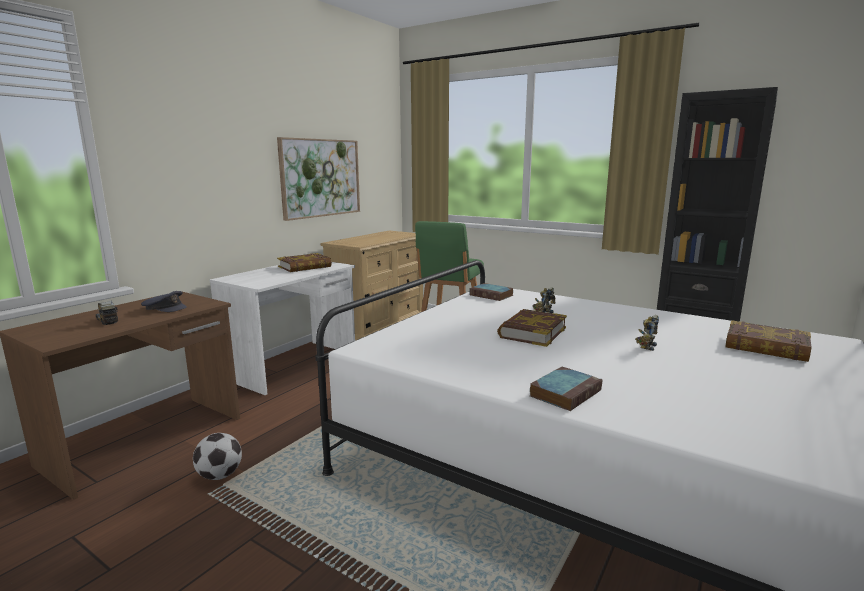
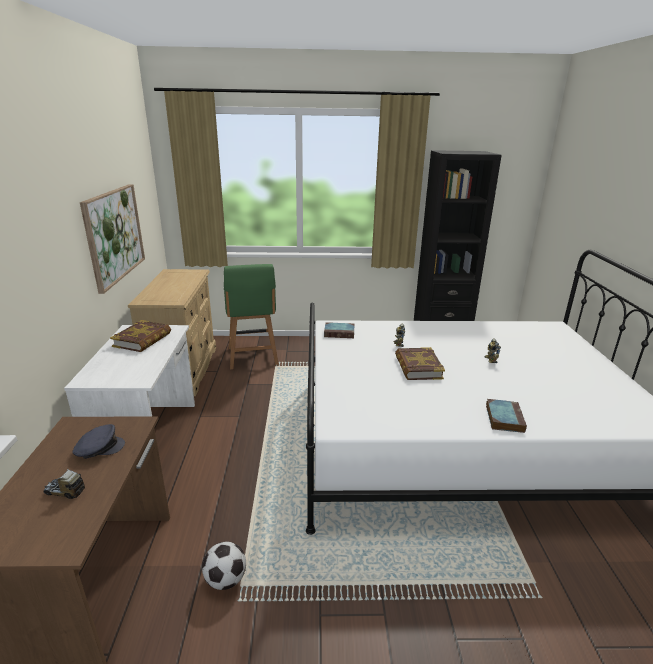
camera: 35 degrees left, 10 degrees up
(766, 347) = (538, 341): book -> none

